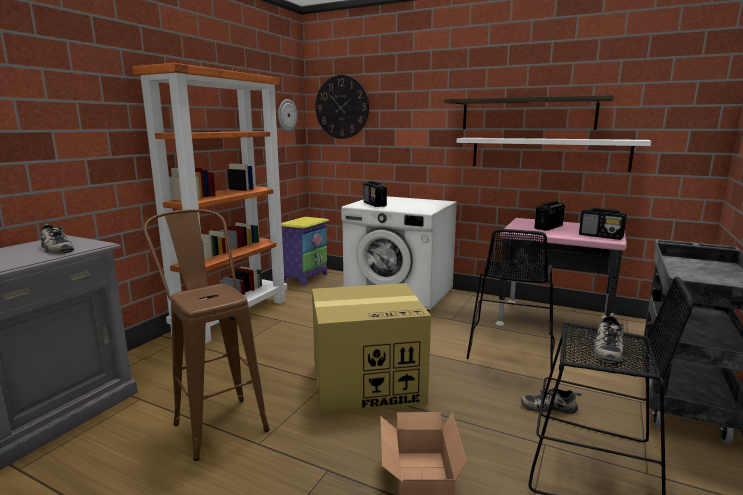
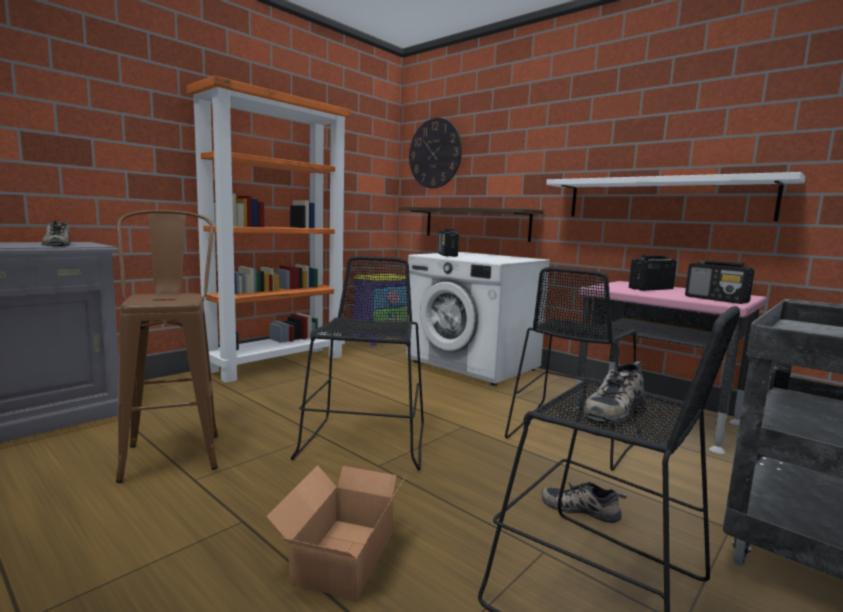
camera: 15 degrees right, 5 degrees down
(287, 115) = (375, 161): wall clock -> none
(368, 383) = (365, 443): cardboard box -> black stool
(527, 114) = (638, 150): shelf -> shelf (475, 223)

